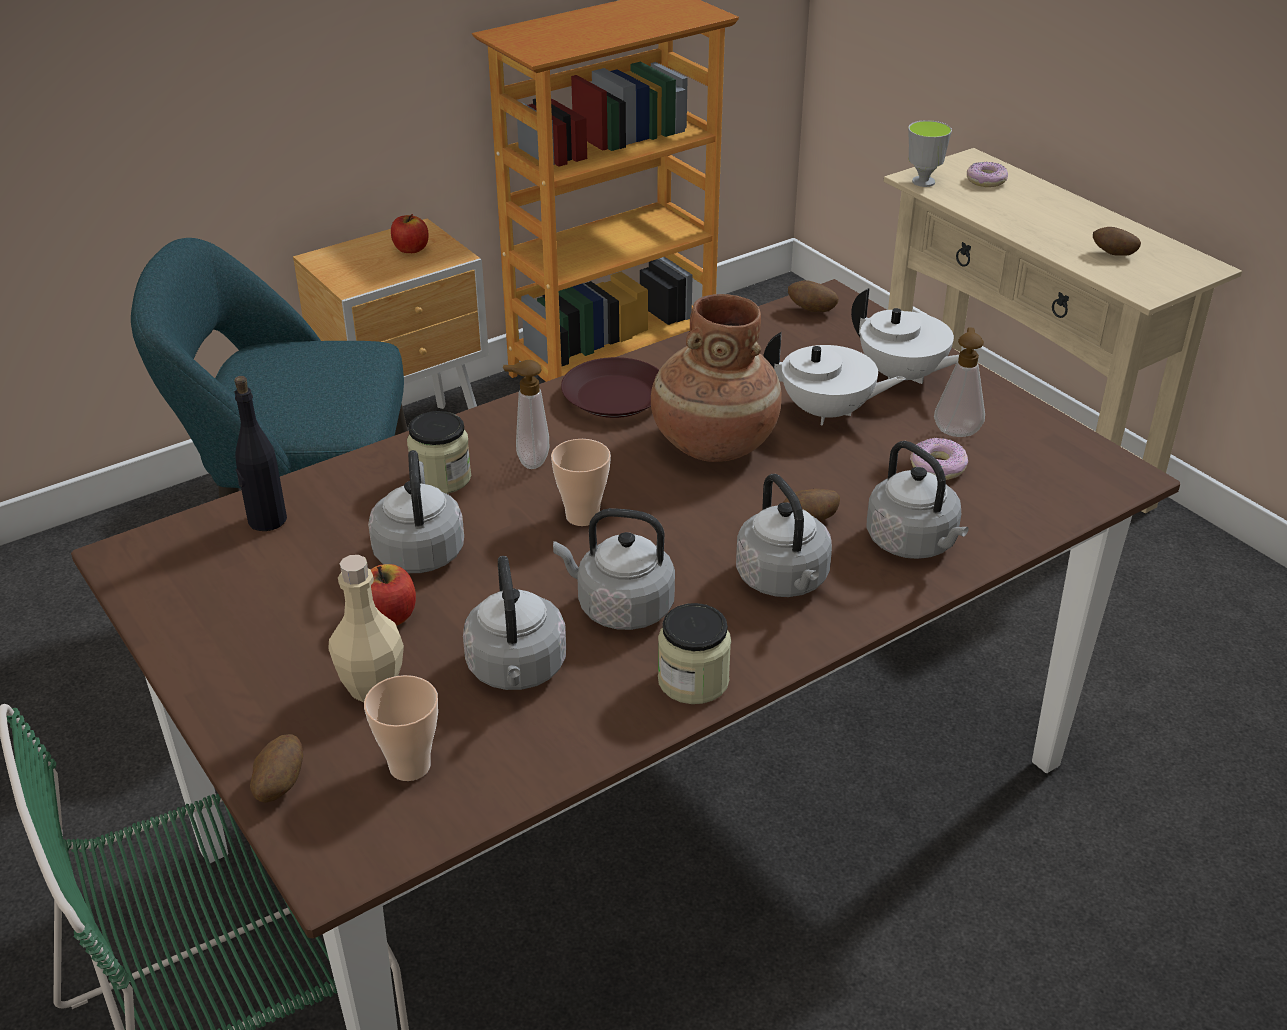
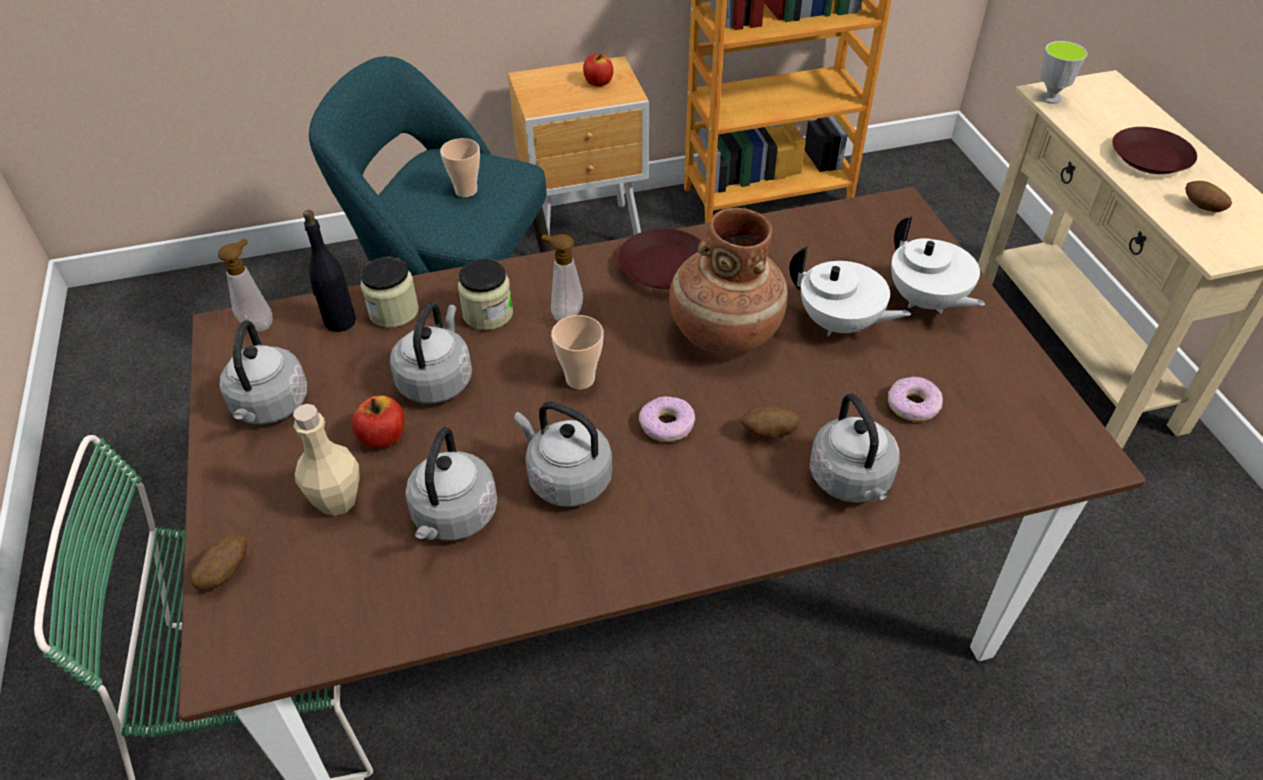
camera: 20 degrees right, 10 degrees up
(410, 766) = (327, 585): cup -> cup (466, 191)
(693, 681) = (589, 570): jar -> jar (393, 311)
(784, 581) = (716, 490): grey kettle -> grey kettle (270, 407)
(811, 310) = (876, 215): potato -> none
(957, 430) = (950, 370): soap dispenser -> soap dispenser (259, 323)
(986, 181) = (1111, 107): donut -> donut (667, 425)
(1044, 219) = (1149, 158): none -> brown plate

